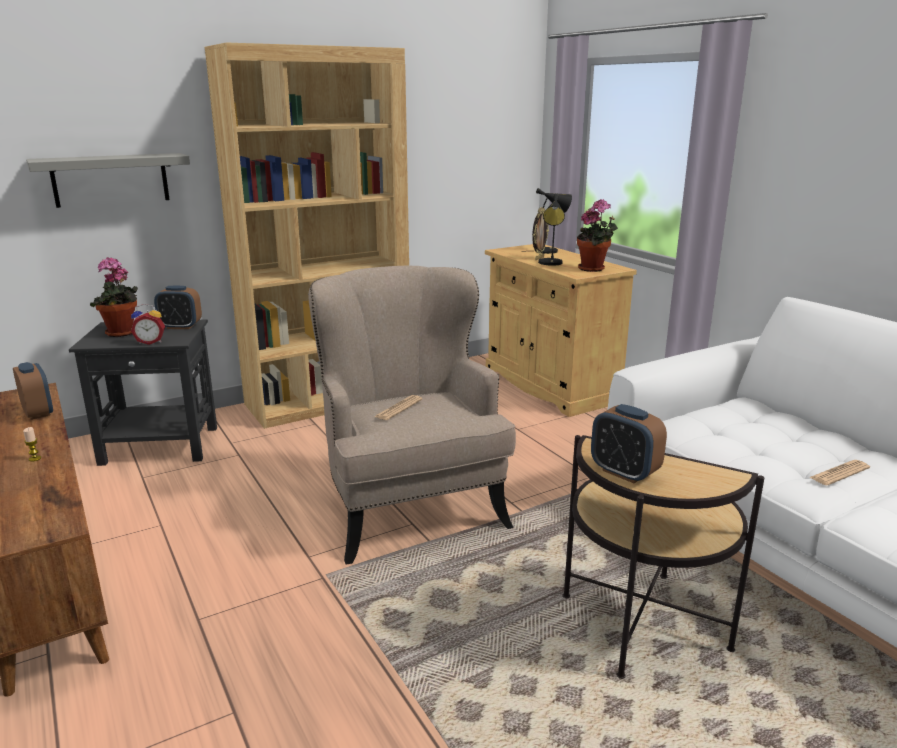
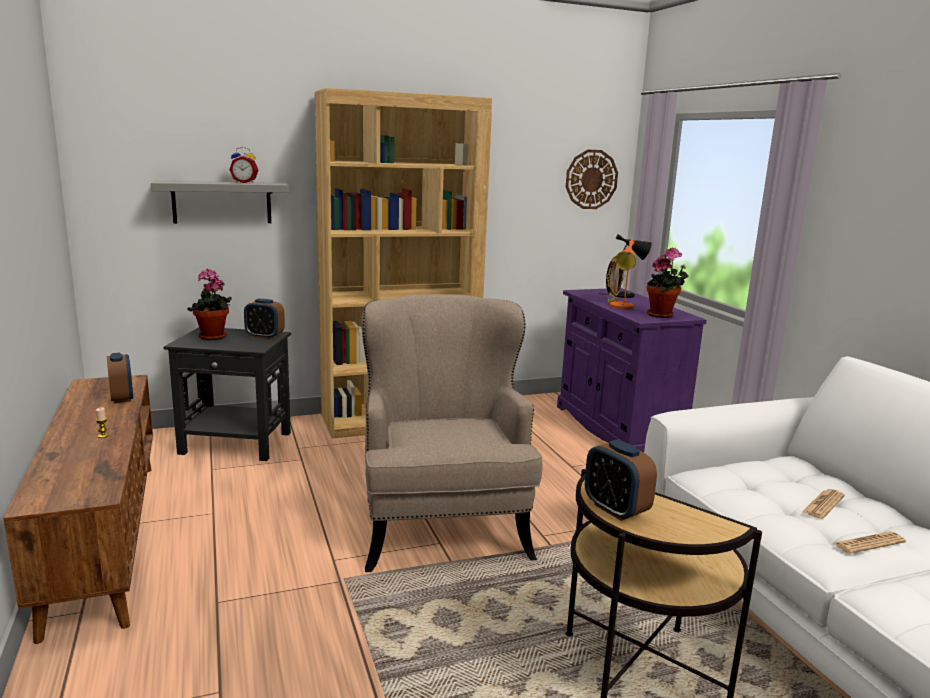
camera: 10 degrees right, 5 degrees down
(151, 342) = (233, 347): alarm clock -> alarm clock (245, 182)
(398, 408) = (434, 428): newspaper -> newspaper (823, 504)
(502, 131) = (591, 179): none -> wall clock
(550, 385) = (617, 428): beige cabinet -> purple cabinet
(551, 263) = (622, 307): black table lamp -> orange table lamp

